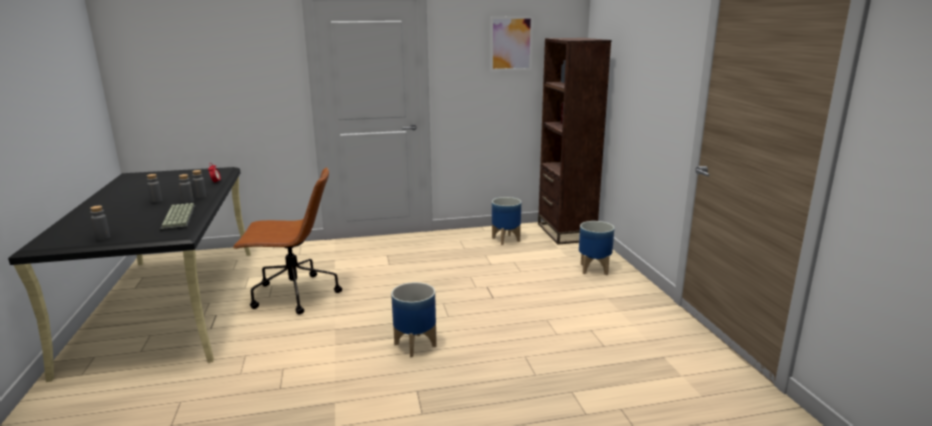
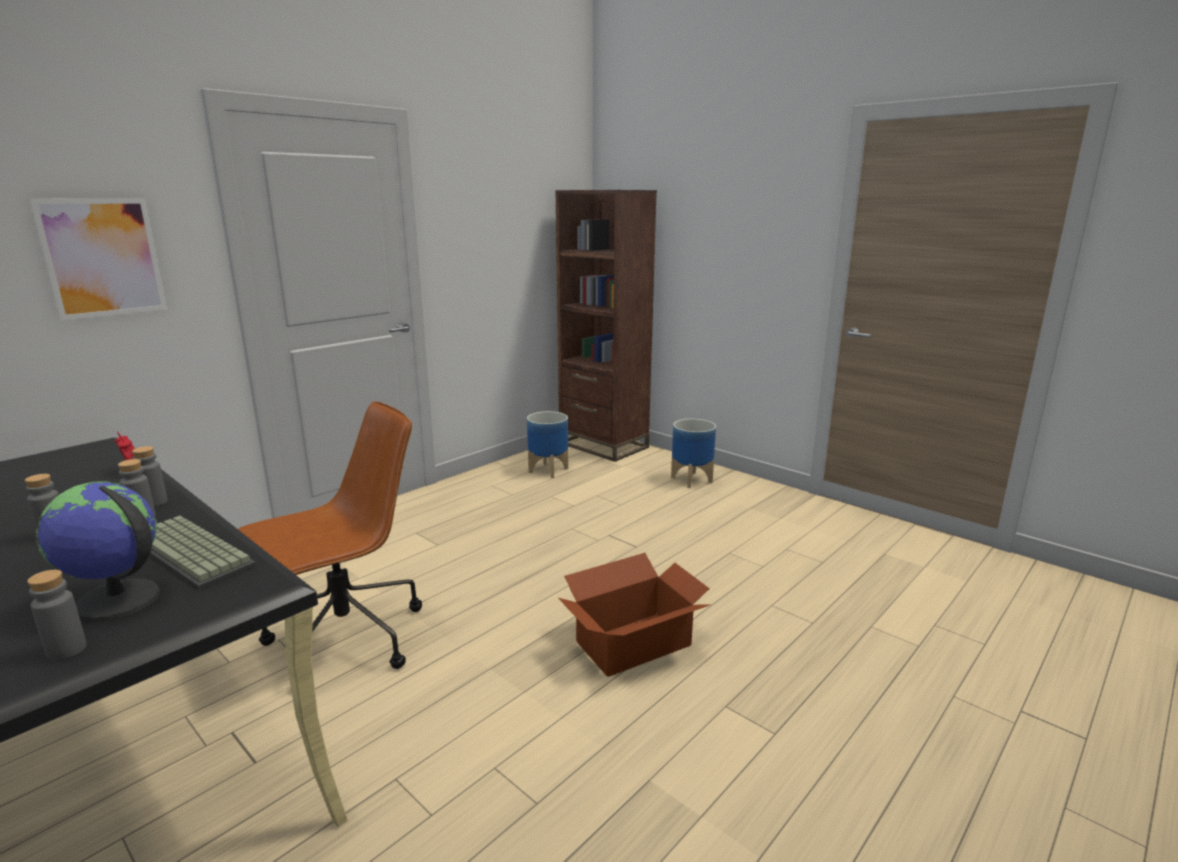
camera: 35 degrees left, 0 degrees up
(135, 227) = (116, 601): none -> globe
(416, 345) = (635, 644): planter -> cardboard box
(511, 43) = (515, 197): picture -> picture (103, 258)

